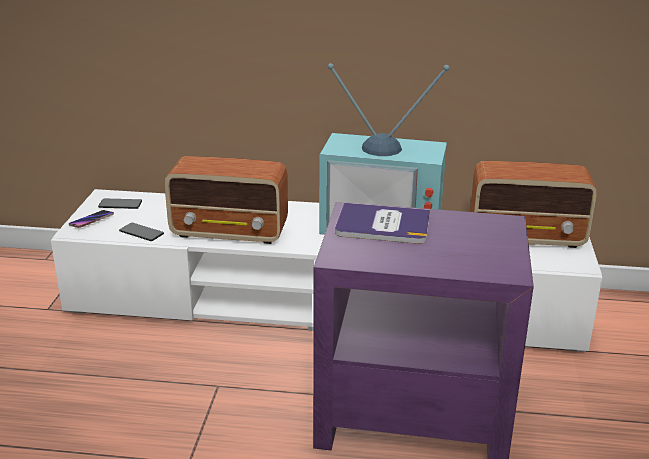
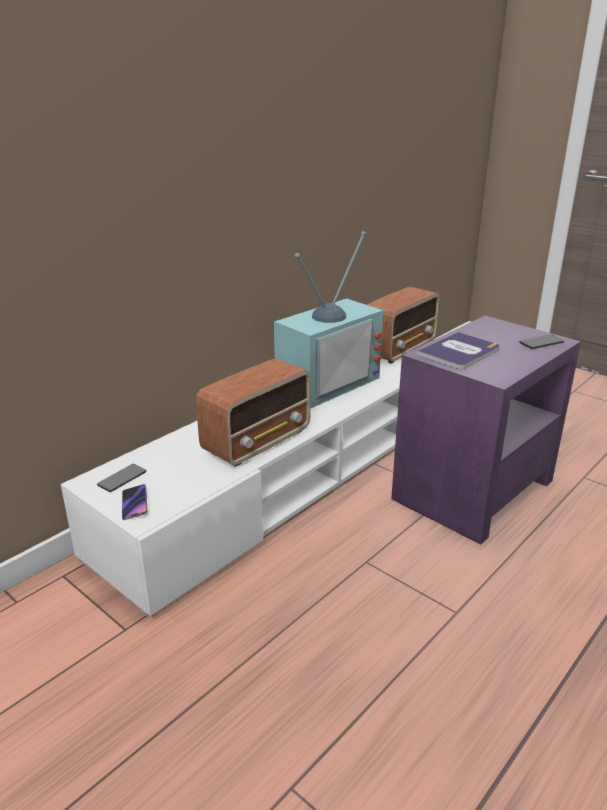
camera: 55 degrees left, 0 degrees up
(141, 233) = (200, 483): phone -> phone (541, 343)

